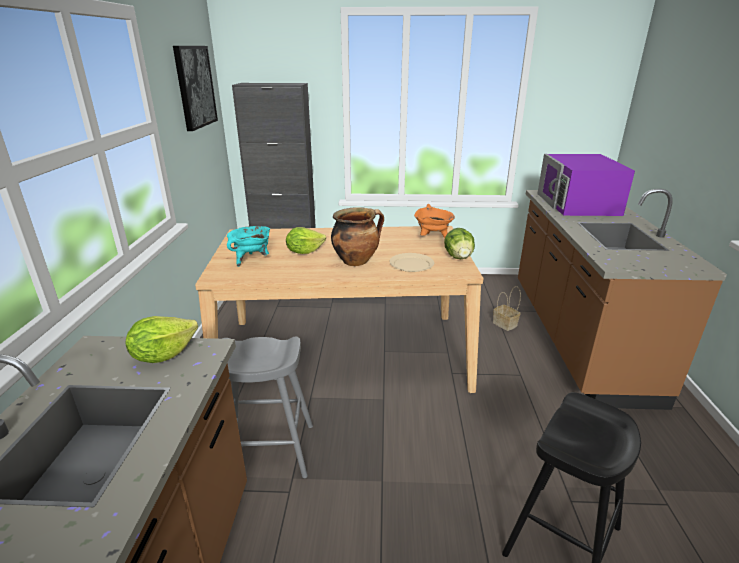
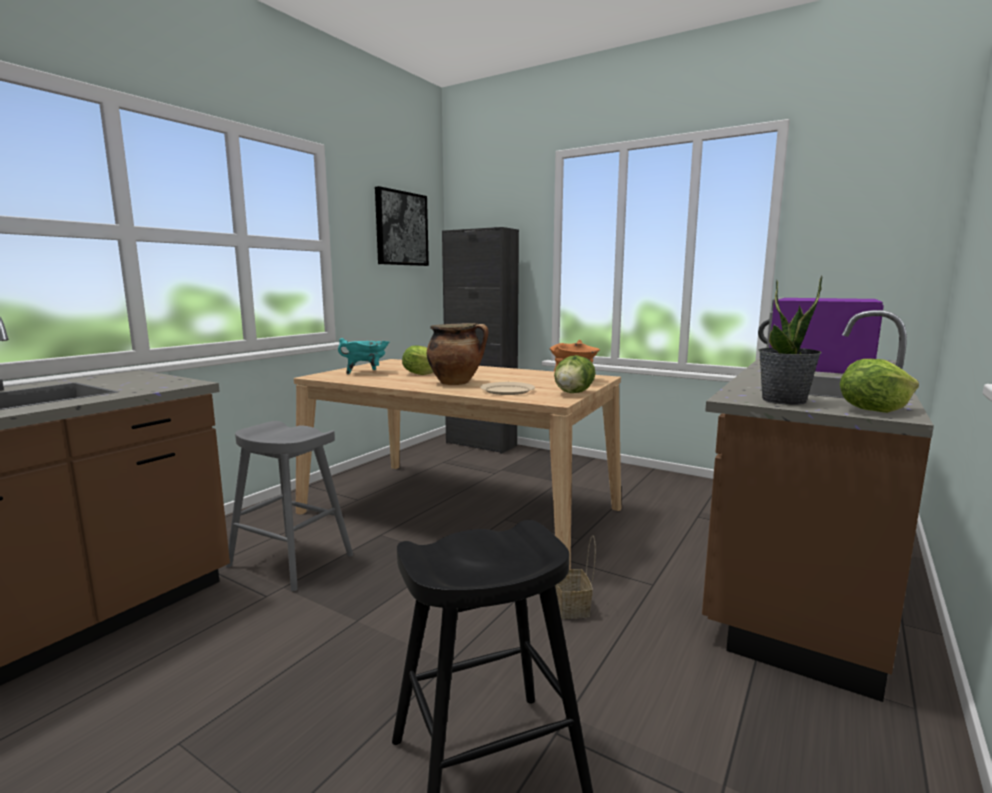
camera: 30 degrees right, 15 degrees down
(163, 355) = (156, 381): lettuce -> lettuce (873, 410)
(505, 324) = (696, 533): basket -> basket (572, 607)
(637, 261) = (784, 400): none -> potted plant

